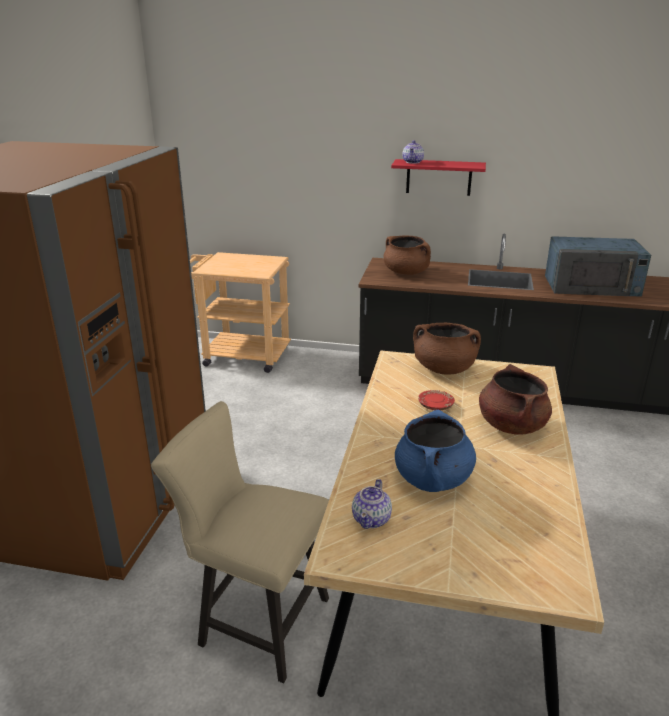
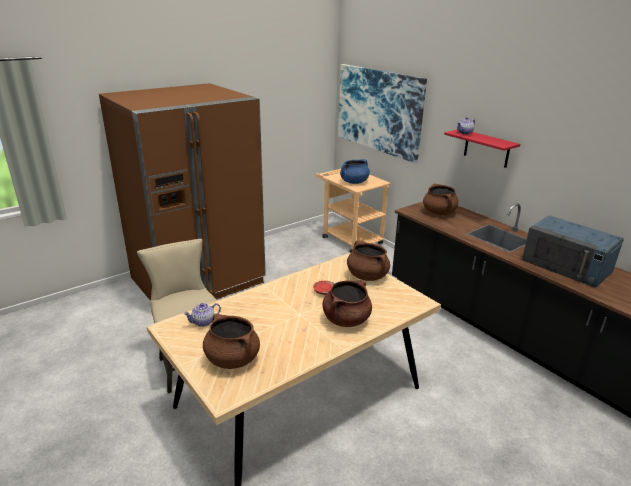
camera: 40 degrees right, 0 degrees up
(249, 157) = (379, 110): none -> picture
(433, 479) = (258, 321): blue cooking pot -> blue cooking pot (354, 182)
(489, 541) = (232, 359): none -> brown cooking pot

